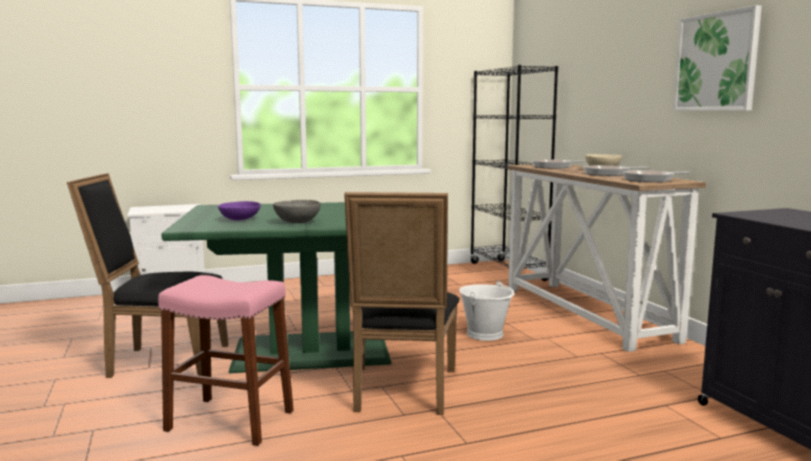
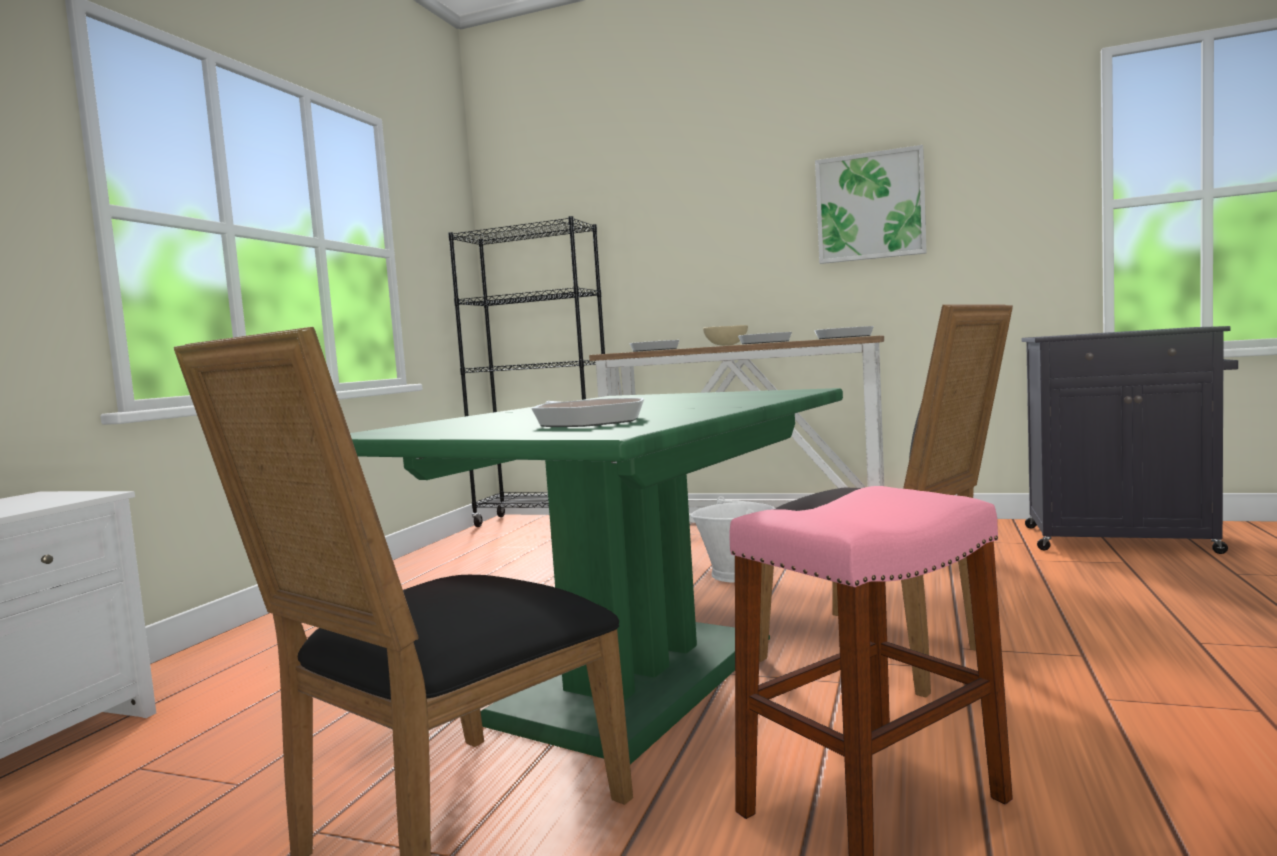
camera: 50 degrees left, 5 degrees down
(240, 219) = (586, 421): purple bowl -> frying pan
(297, 222) = (694, 408): grey bowl -> none

